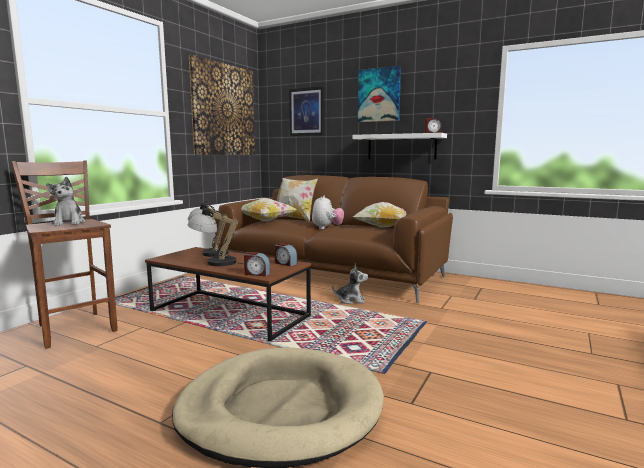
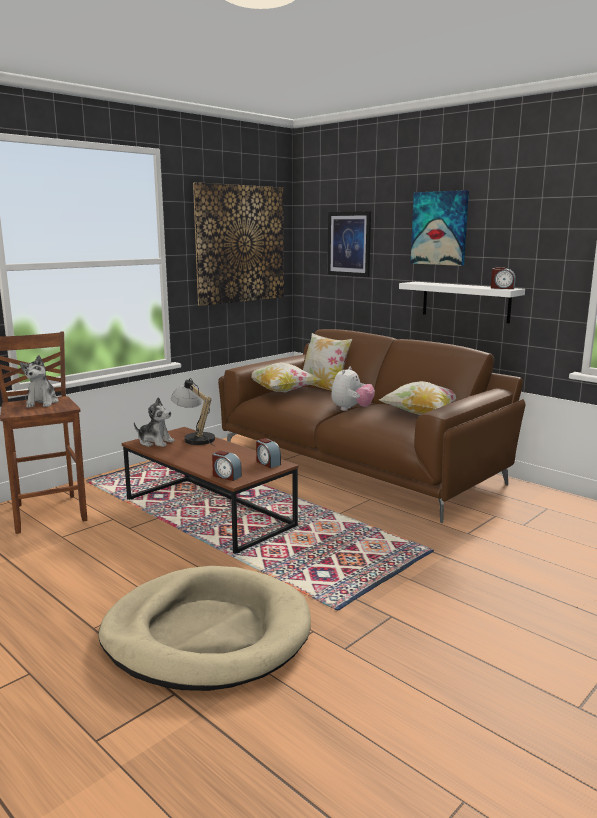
camera: 15 degrees right, 5 degrees up
(214, 262) = (191, 454): table lamp -> none
(351, 300) = (359, 509): plush toy -> plush toy (155, 442)

